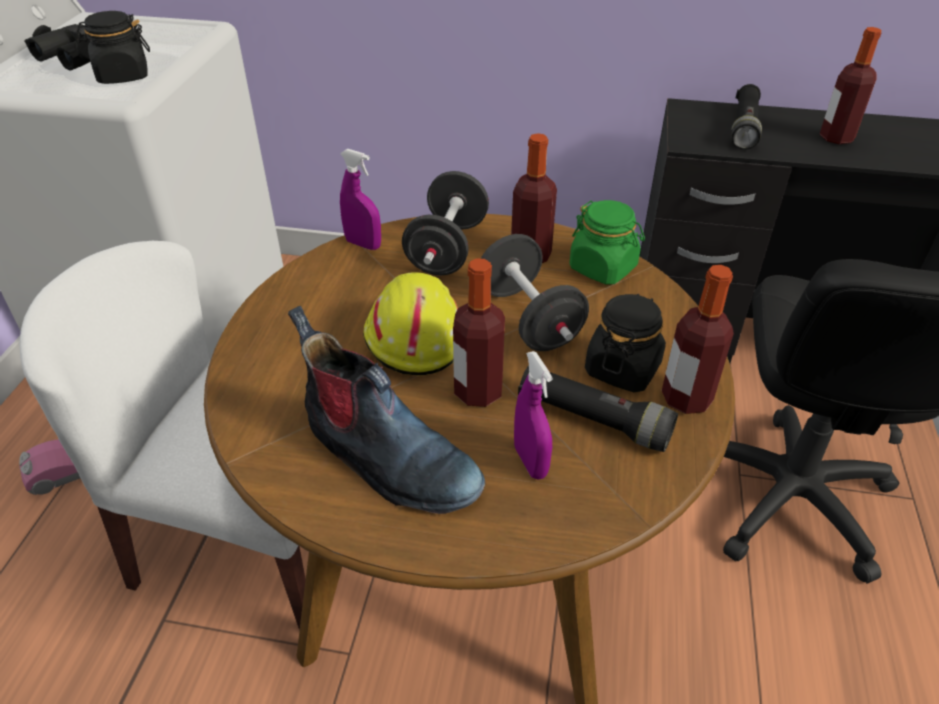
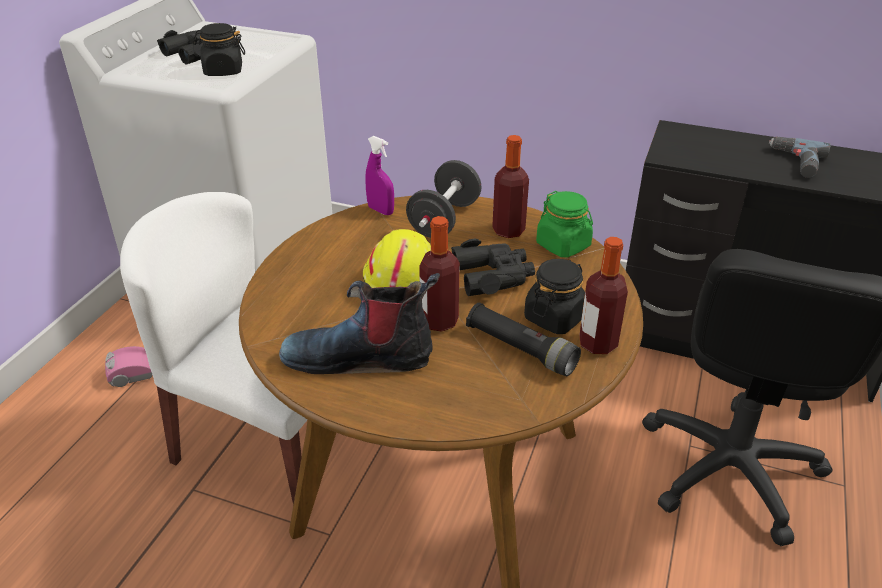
camera: 10 degrees right, 5 degrees down
(387, 458) = (360, 357): boot -> boot turned 135 degrees clockwise
(529, 319) = (493, 276): black dumbbell -> black binoculars
(530, 462) = (464, 371): purple spray bottle -> none
(744, 128) = (717, 148): black flashlight -> none
(836, 138) = (795, 163): bottle -> power drill

